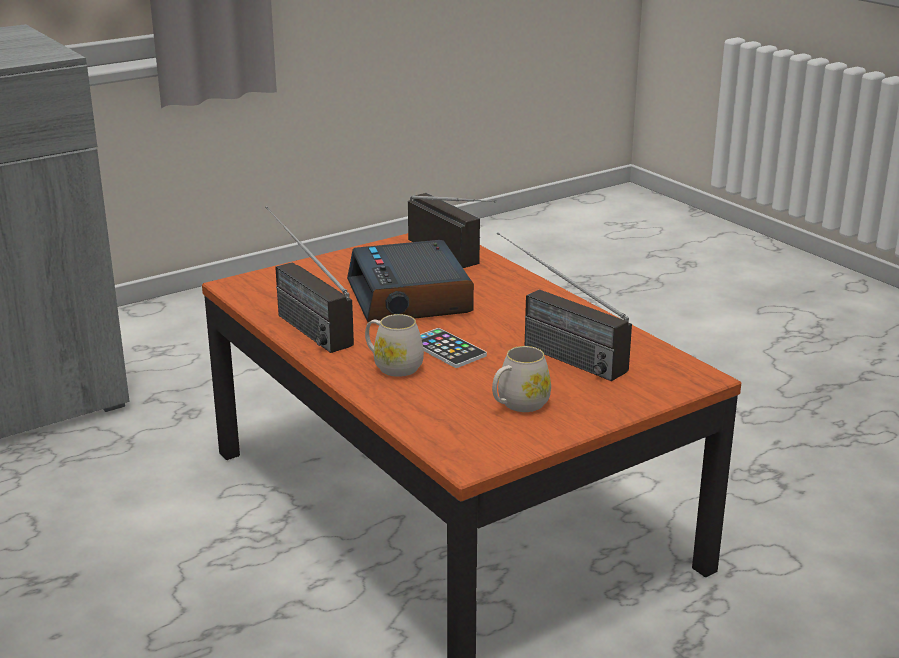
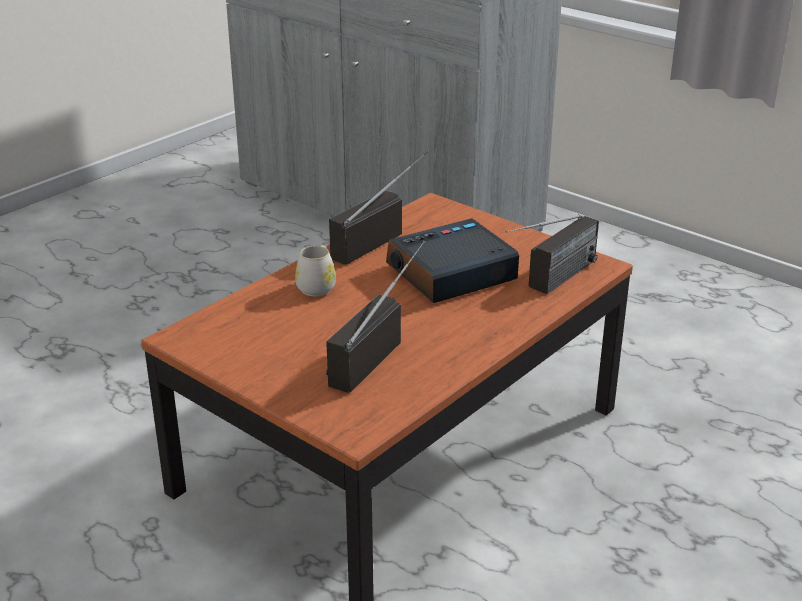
camera: 75 degrees right, 5 degrees up
(447, 349) = (357, 303): phone -> none
(518, 405) = (270, 347): white mug -> none

